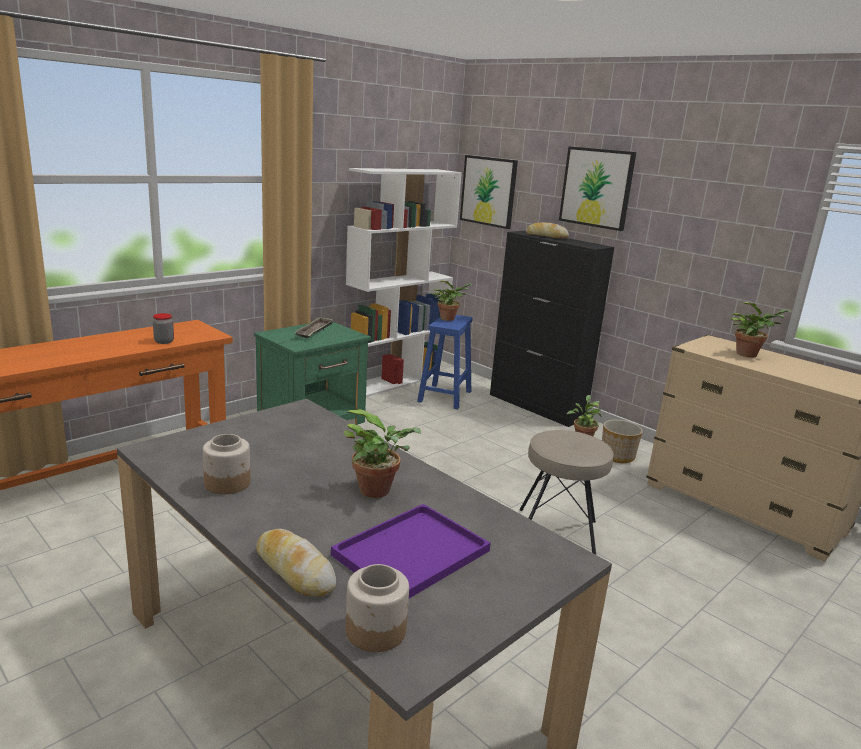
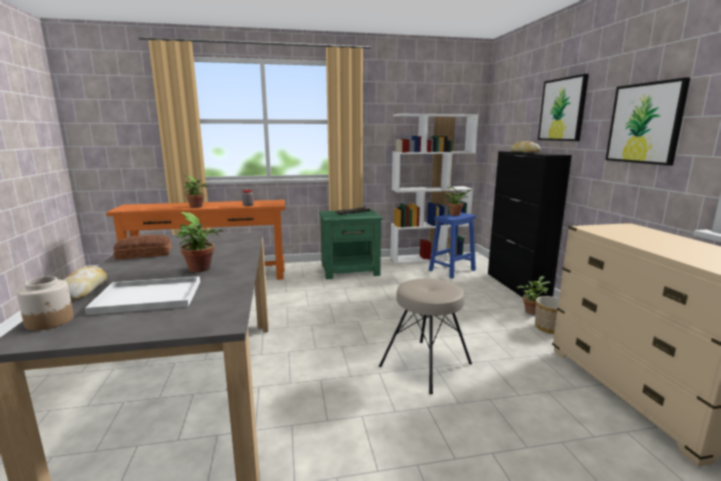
camera: 35 degrees right, 5 degrees down
(228, 483) = (145, 254): jar -> bread
(412, 551) = (151, 296): purple tray -> white tray
(488, 191) = (502, 127): picture -> picture (645, 123)
(749, 354) = (648, 236): potted plant -> potted plant (197, 207)

